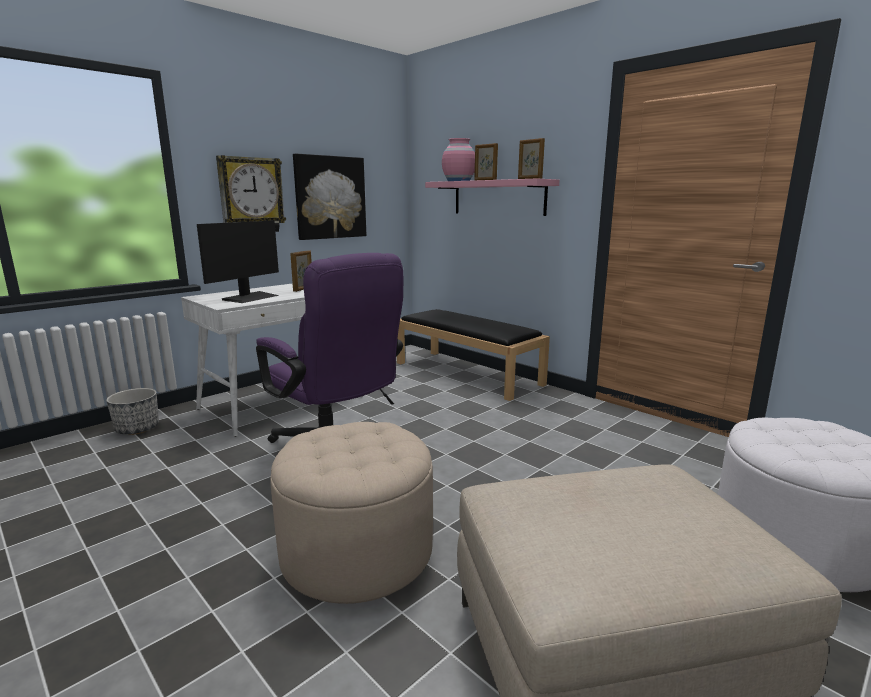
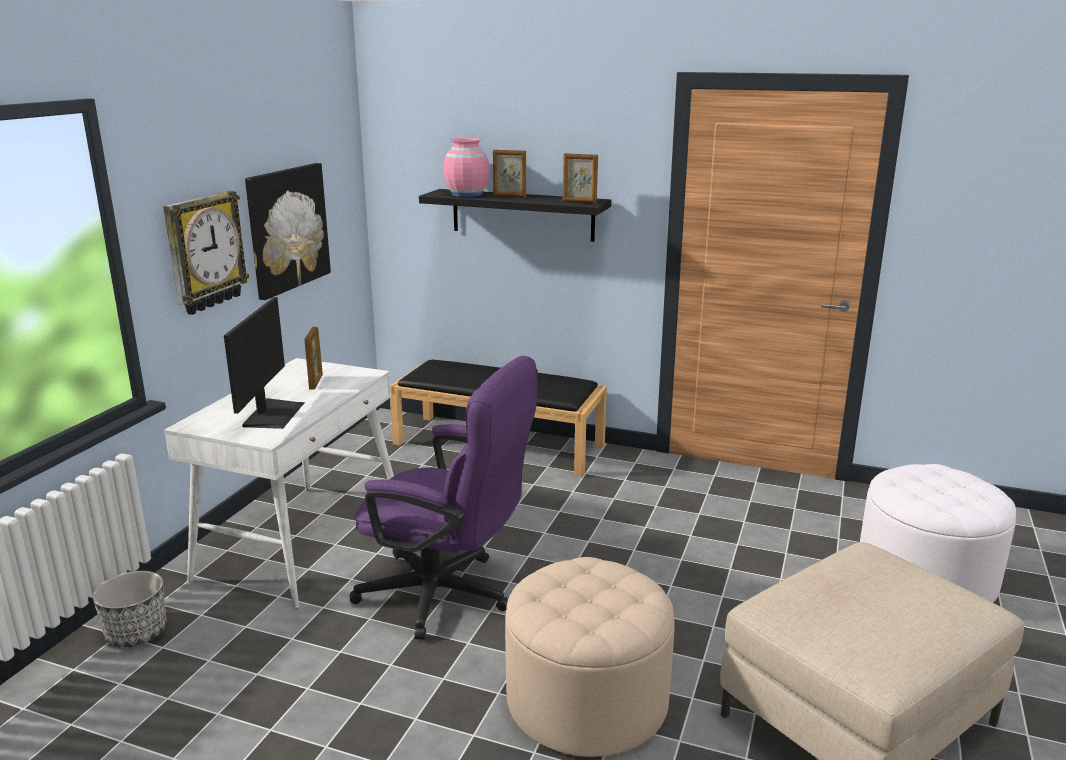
camera: 25 degrees left, 5 degrees up
(498, 198) = (522, 215): pink shelf -> black shelf

